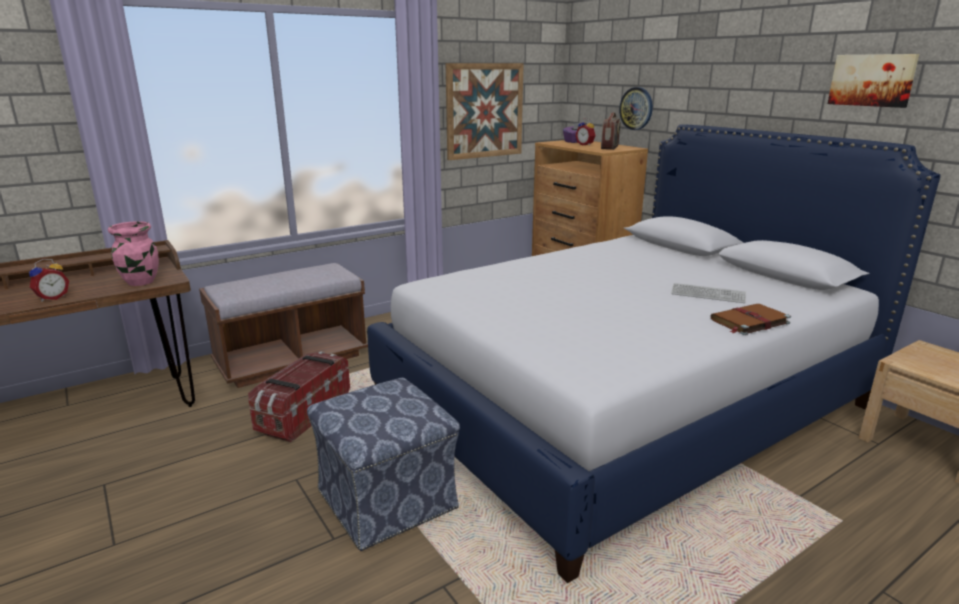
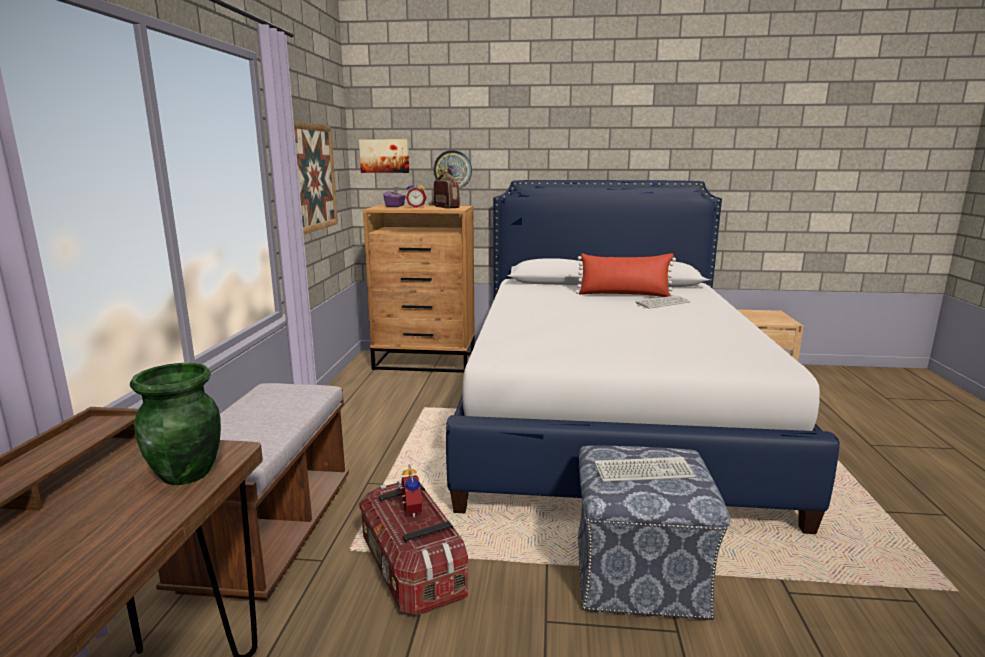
camera: 50 degrees left, 5 degrees down
(52, 298) = (91, 564): alarm clock -> alarm clock (409, 511)
(140, 282) = (187, 474): pink vase -> green vase
(373, 406) = (643, 471): none -> keyboard
(699, 275) = (624, 295): none -> red pillow
(749, 321) = (722, 310): brown book -> none
(872, 80) = (663, 139): picture -> picture (384, 156)

